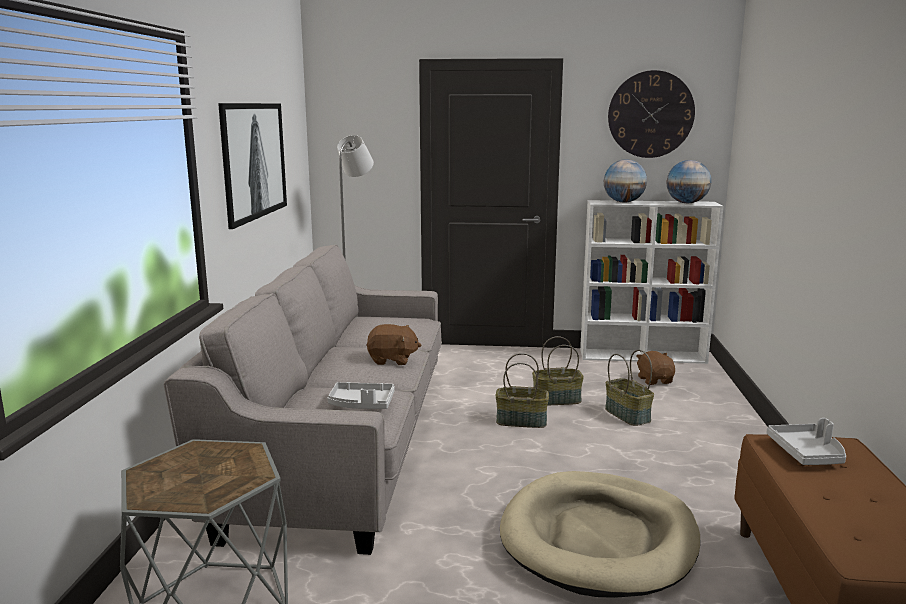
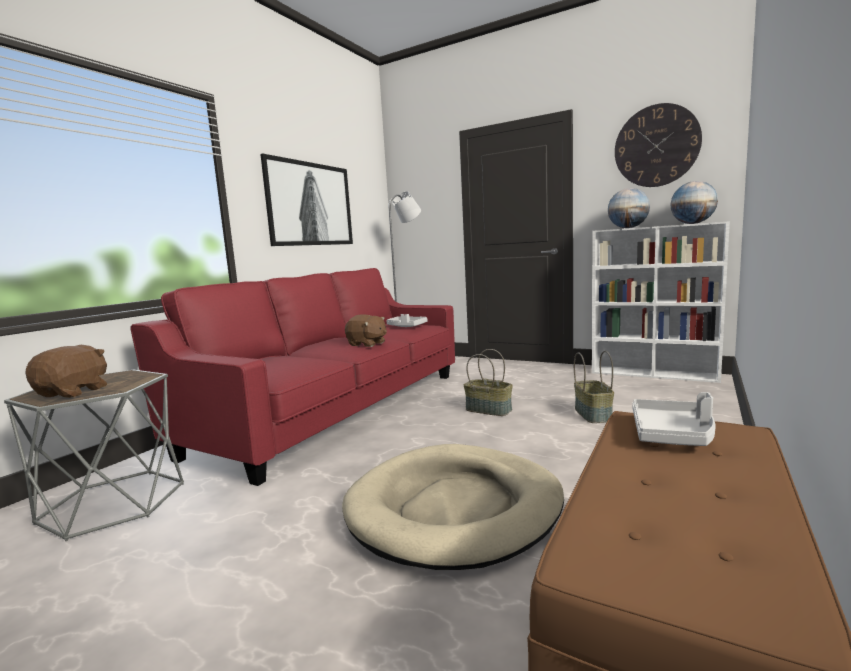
camera: 25 degrees right, 5 degrees down
(344, 441) = (338, 410): grey sofa -> red sofa
(361, 404) = (294, 365): grey tray -> grey tray (406, 326)
(556, 400) = (536, 398): basket -> none
(655, 380) = (649, 391): brown plush toy -> brown plush toy (74, 392)

